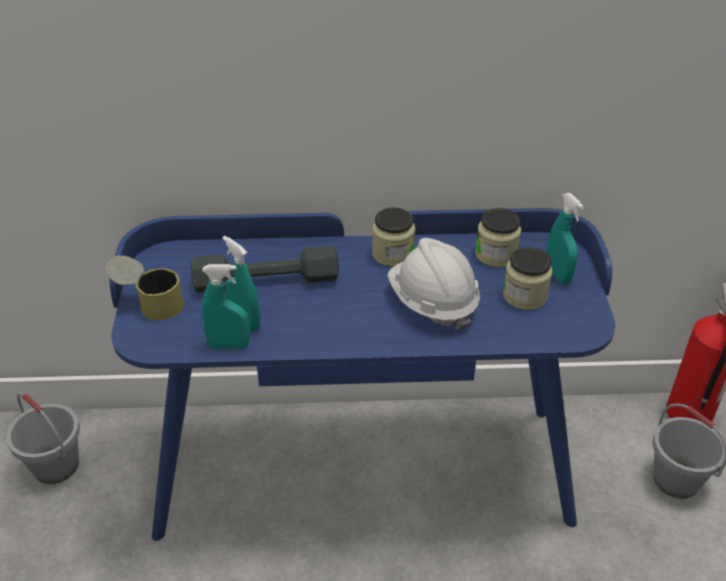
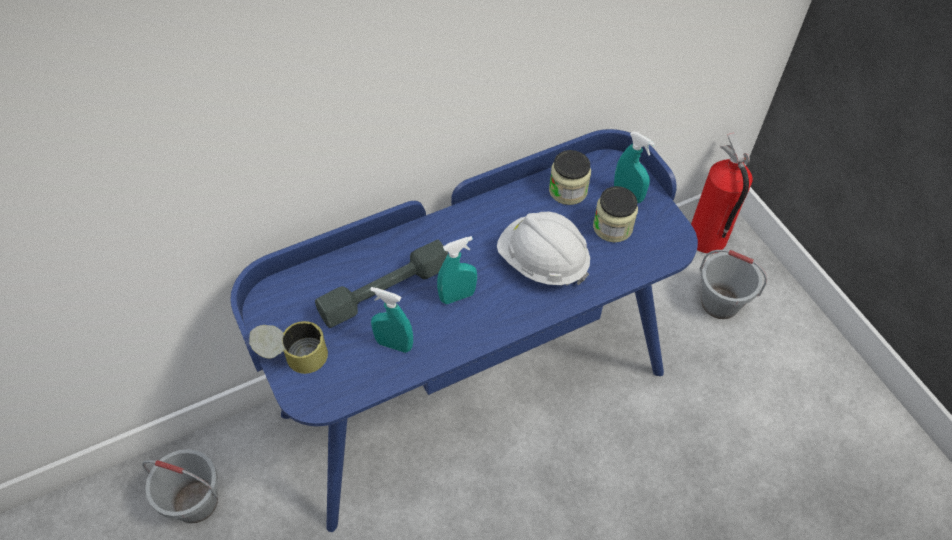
camera: 25 degrees left, 15 degrees up
(228, 345) = (394, 374): turquoise spray bottle -> turquoise spray bottle (457, 296)
(393, 254) = (481, 221): jar -> none

